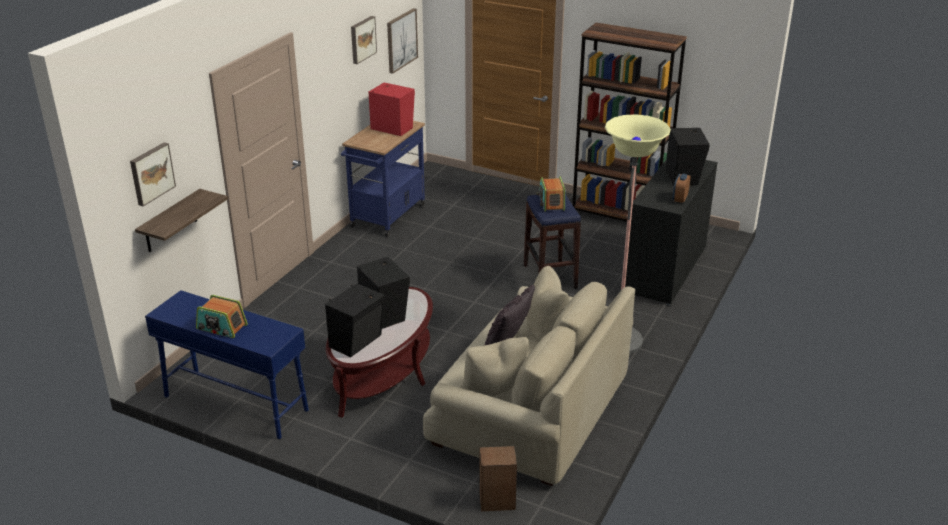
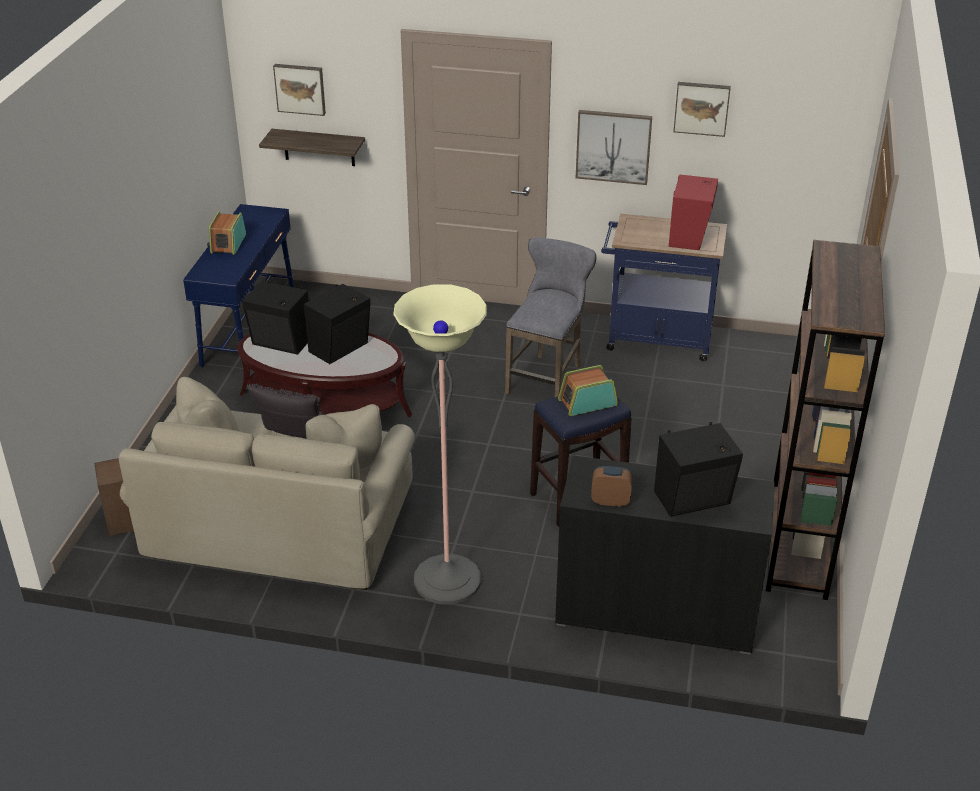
camera: 75 degrees right, 5 degrees up
(401, 40) = (802, 148): picture -> picture (613, 146)
(406, 265) = (548, 377): none -> grey stool

